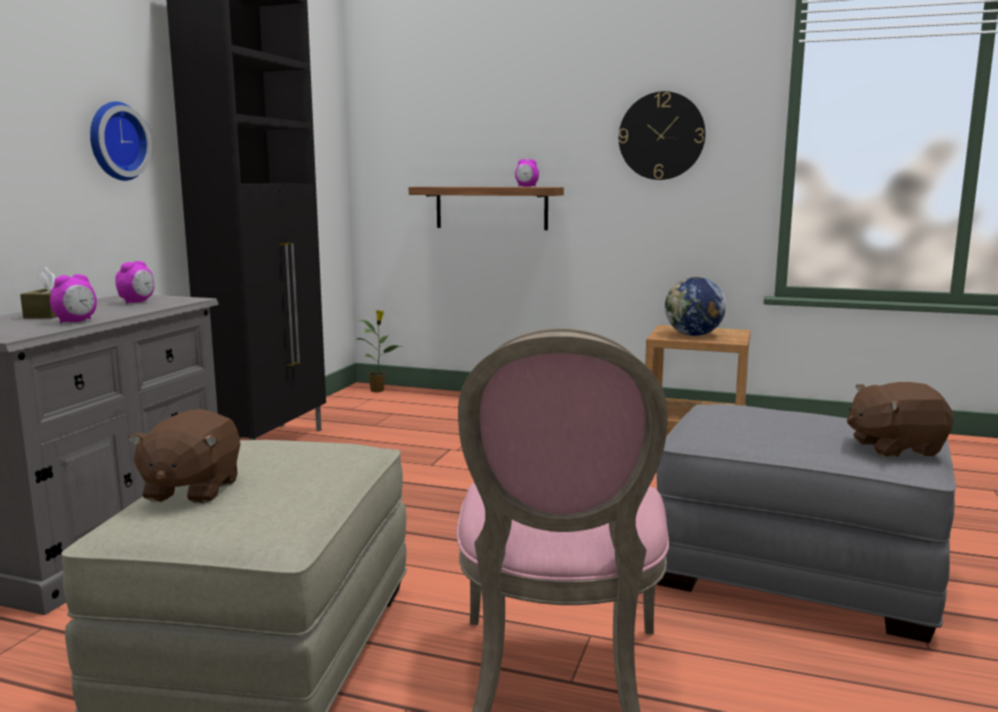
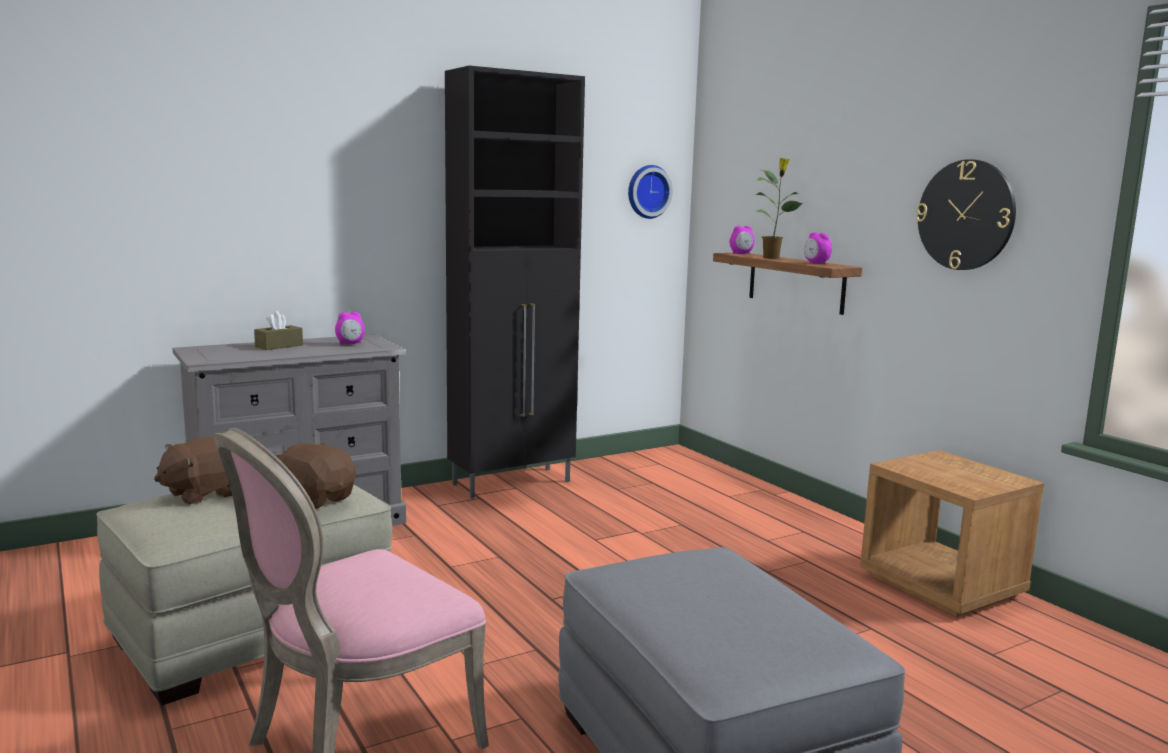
camera: 40 degrees right, 0 degrees up
(76, 321) = (267, 355): alarm clock -> alarm clock (741, 254)
(115, 141) = (383, 212): wall clock -> wall clock (647, 191)
(378, 390) = (681, 457): potted plant -> potted plant (772, 258)
(693, 335) = (940, 472): globe -> none
(894, 448) = (744, 655): brown plush toy -> brown plush toy (316, 500)

